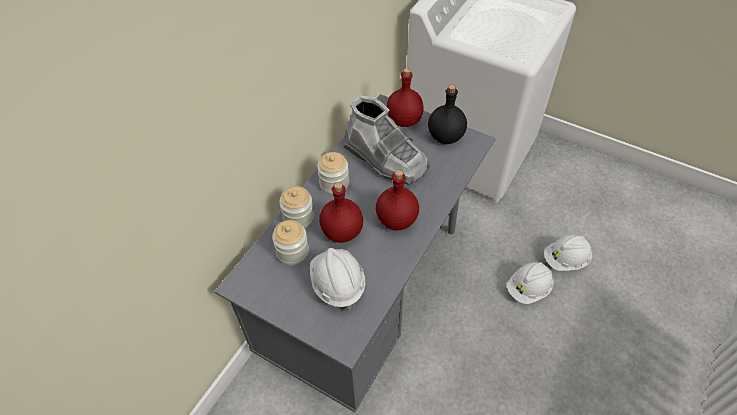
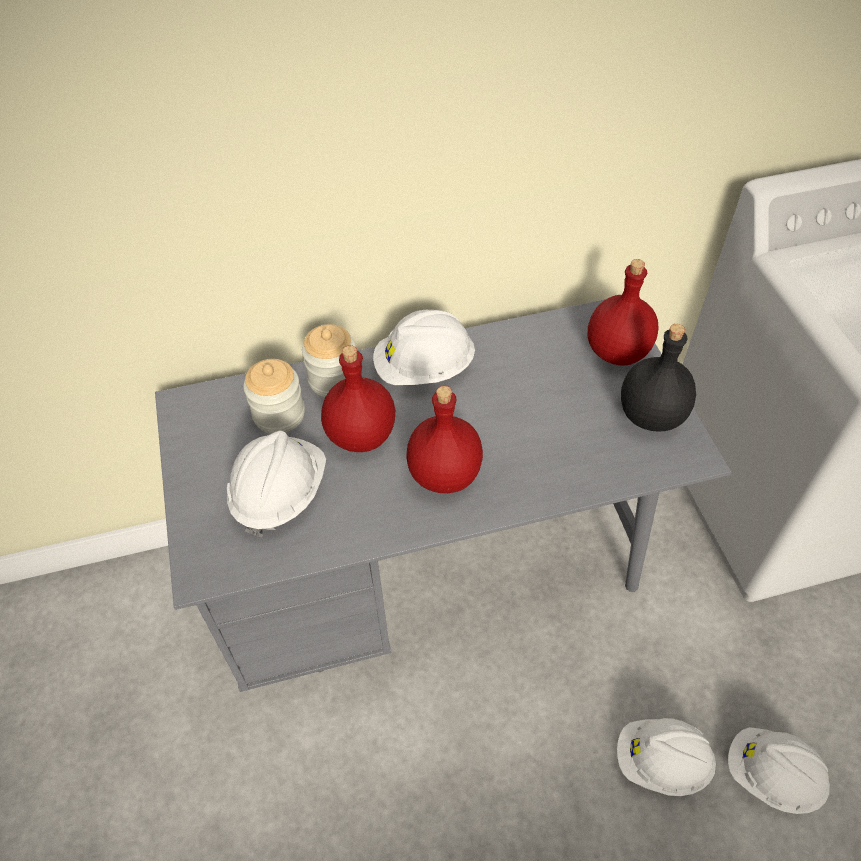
camera: 45 degrees right, 0 degrees up
(334, 183) = (424, 369): jar -> white hard hat
(386, 158) = (528, 385): grey boot -> none

